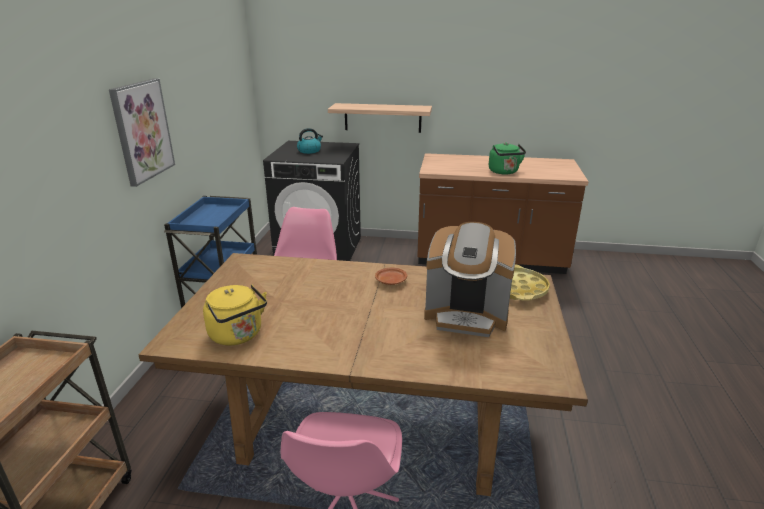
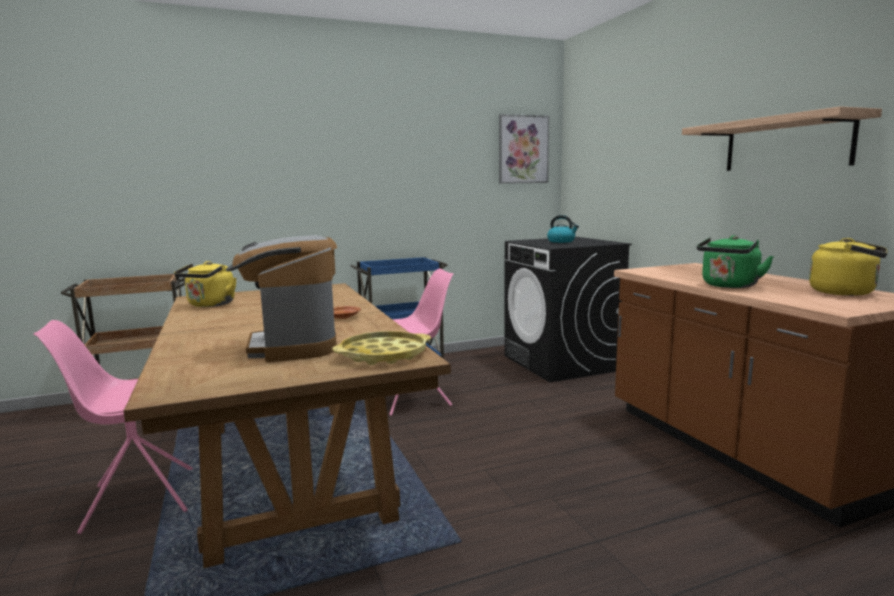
camera: 60 degrees right, 15 degrees down
(142, 131) = (353, 180): picture -> picture (523, 149)
(382, 117) = (657, 211): shelf -> shelf (786, 144)
(543, 163) = (846, 292): none -> yellow kettle

